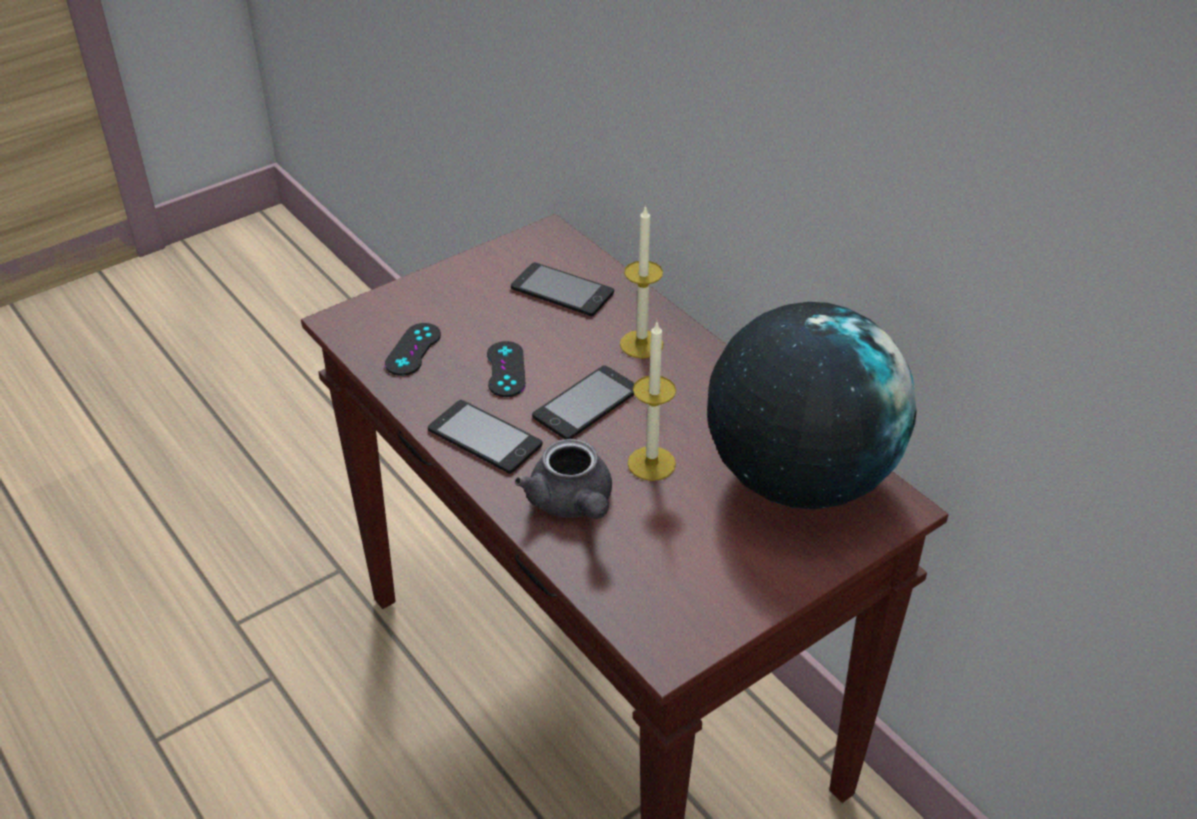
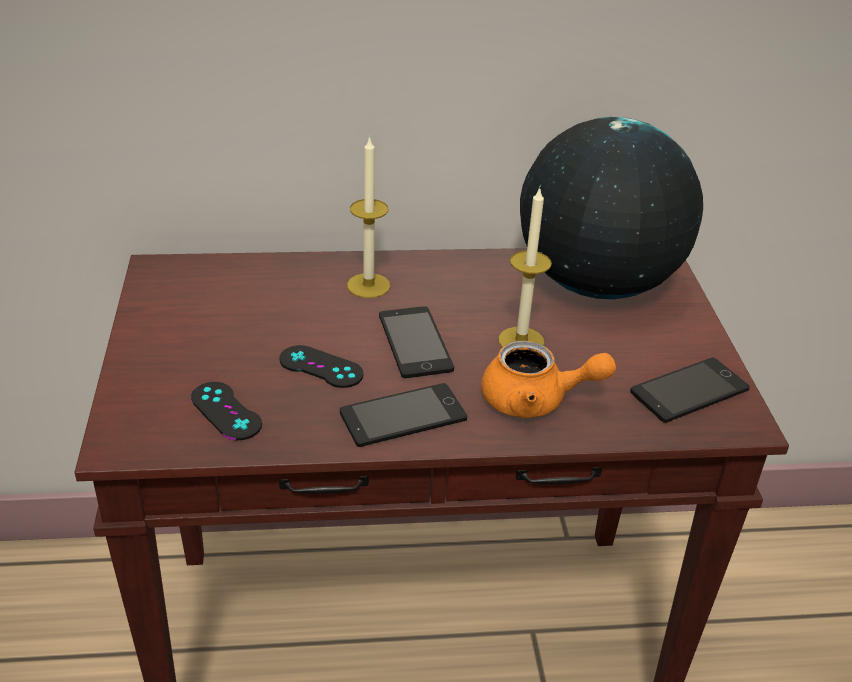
camera: 60 degrees left, 5 degrees down
(562, 290) = (248, 294): phone -> phone (689, 391)
(572, 504) = (535, 401): grey teapot -> orange teapot

